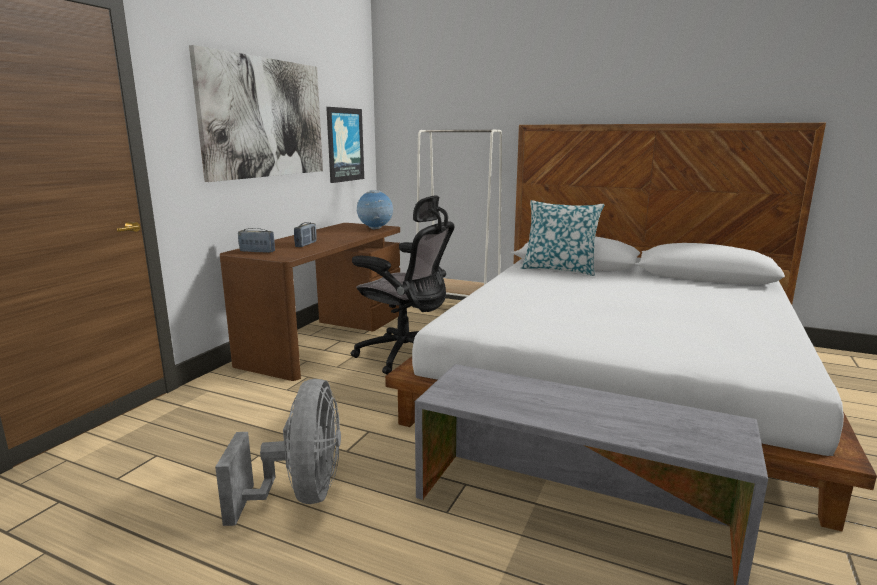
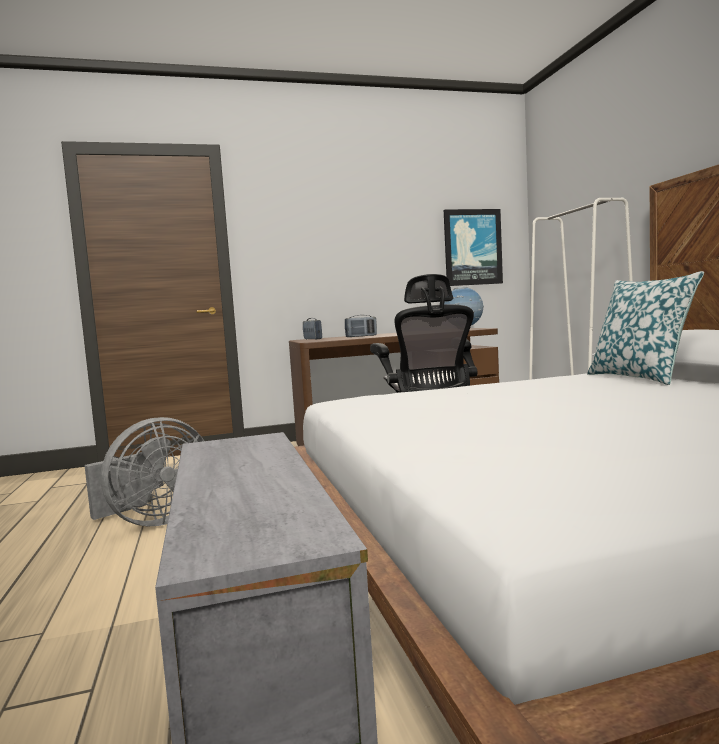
camera: 50 degrees right, 10 degrees down
(264, 118) = (357, 225): picture -> none

